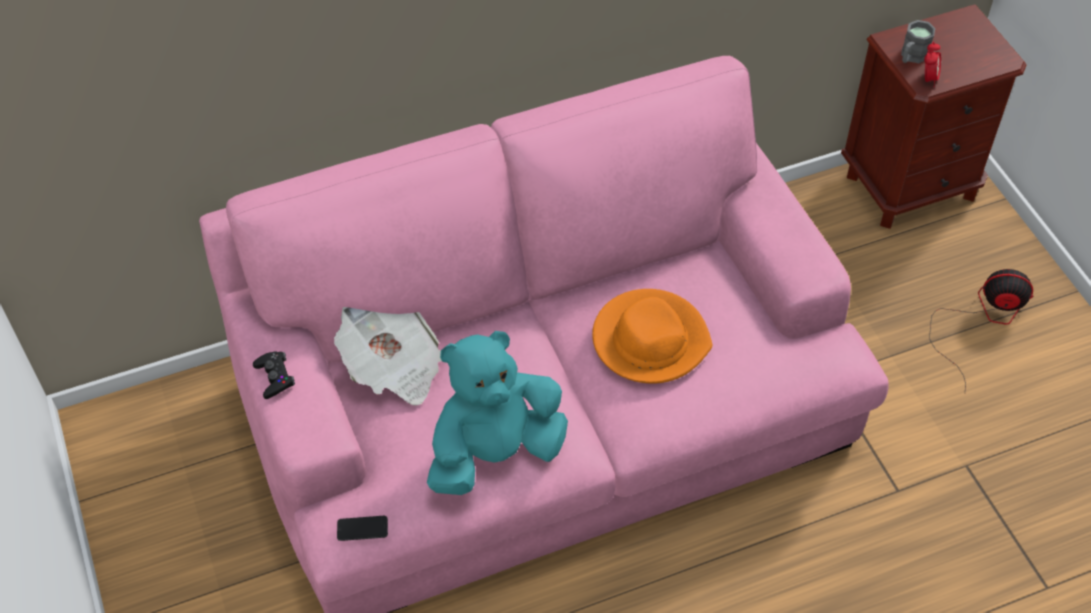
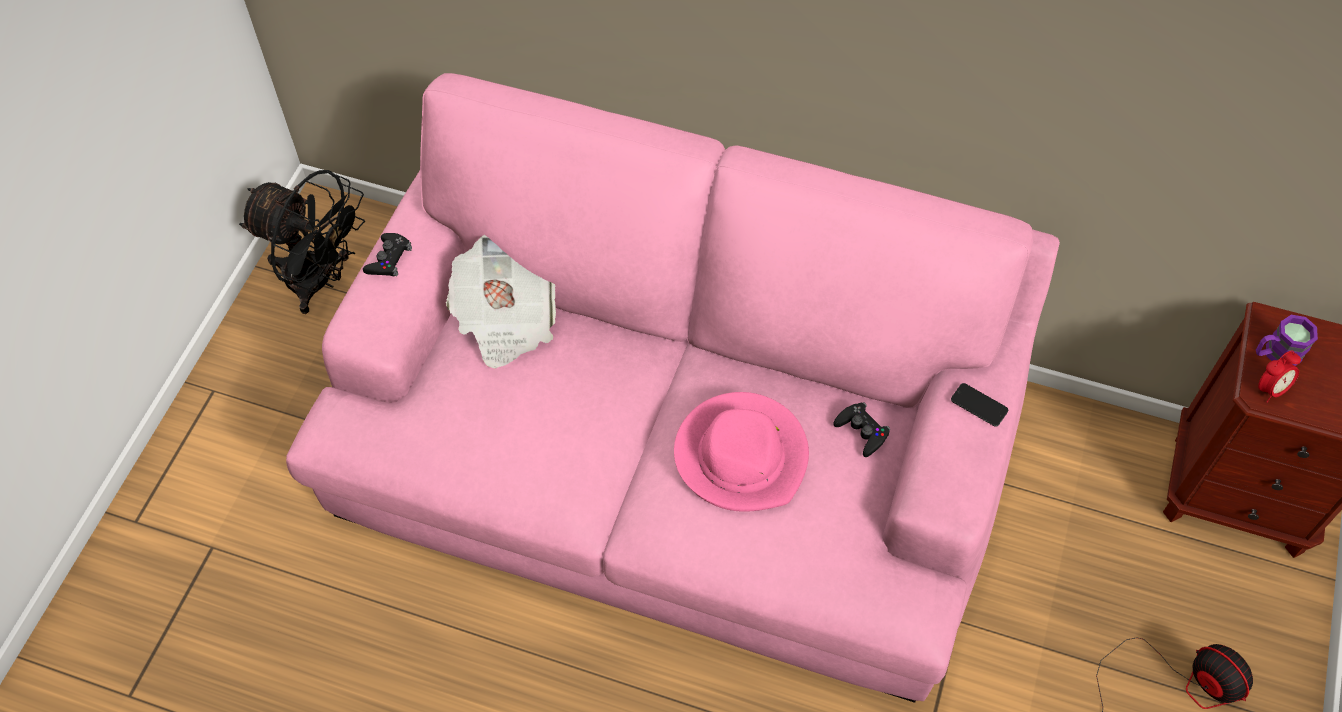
camera: 40 degrees right, 5 degrees up
(149, 475) = (320, 282): none -> black fan
(362, 528) = (348, 440): phone -> phone (979, 405)
(495, 452) = (509, 456): turquoise plush toy -> none
(650, 340) = (742, 455): orange hat -> pink hat
(706, 274) = (862, 431): none -> black game controller
(911, 57) = (1275, 354): grey mug -> purple mug

